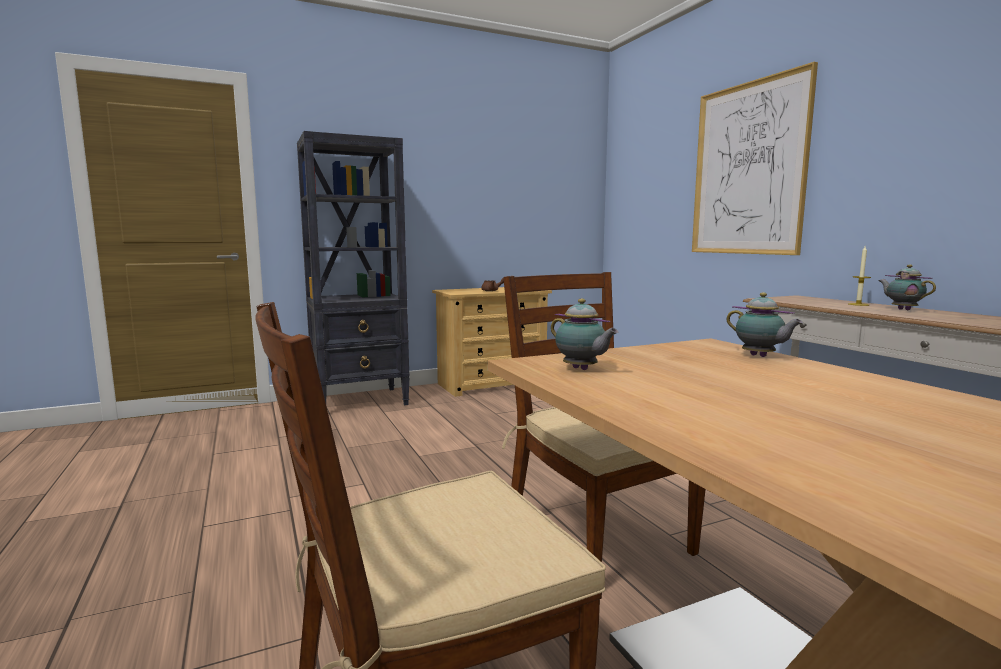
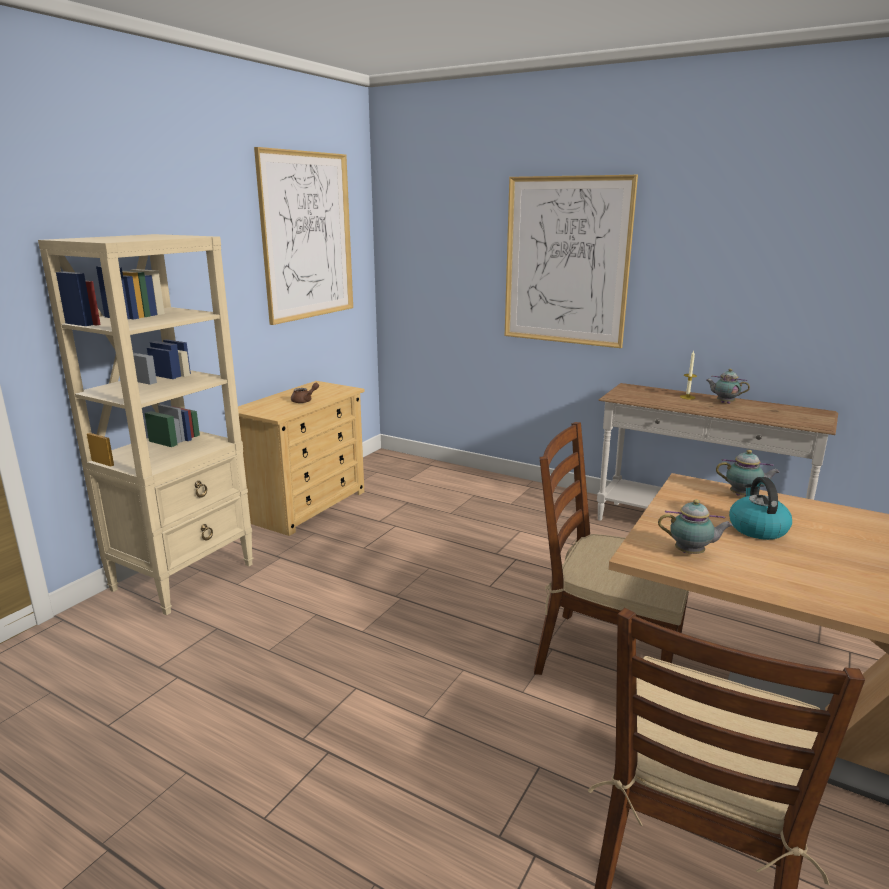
camera: 35 degrees left, 10 degrees up
(361, 401) = (185, 576): black bookcase -> beige bookcase
(529, 166) = (307, 236): none -> picture
(711, 371) = (757, 528): none -> kettle

